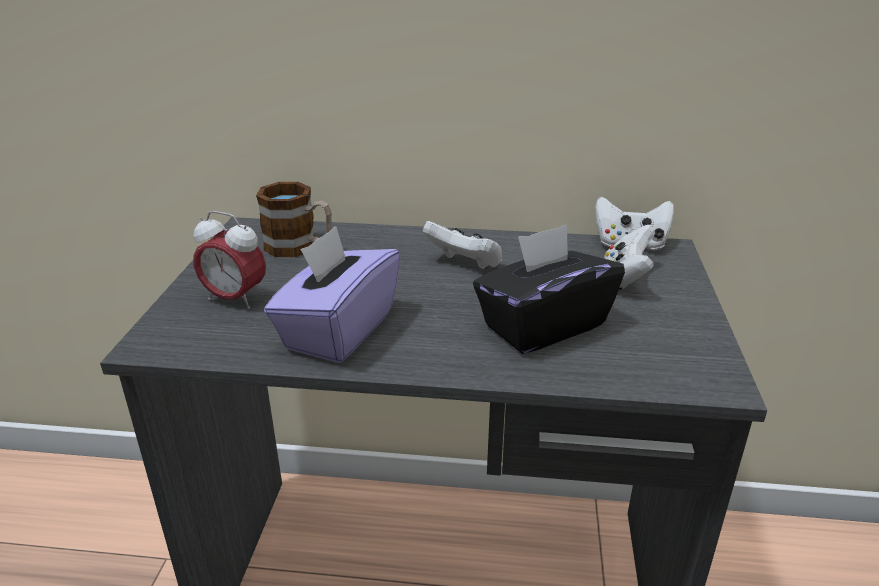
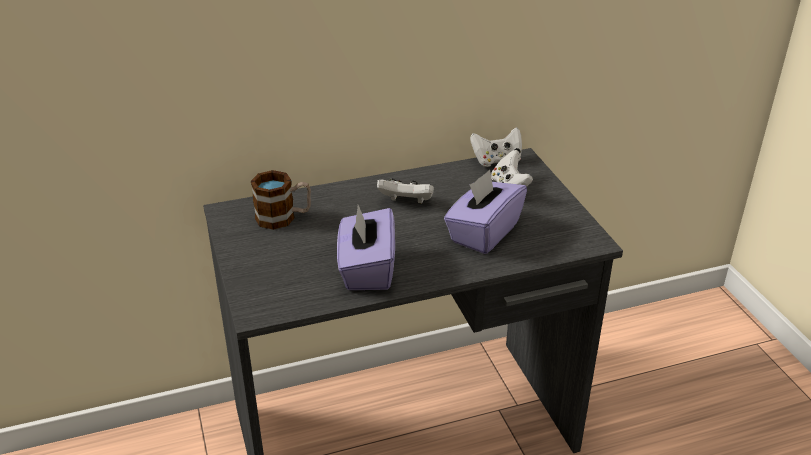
camera: 25 degrees left, 5 degrees up
(235, 299) = (279, 267): alarm clock -> none
(543, 325) = (483, 233): black tissue box -> purple tissue box

